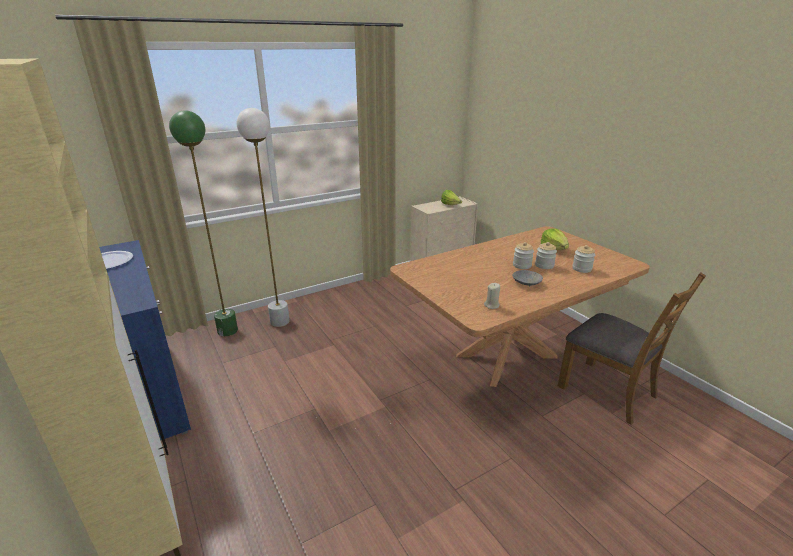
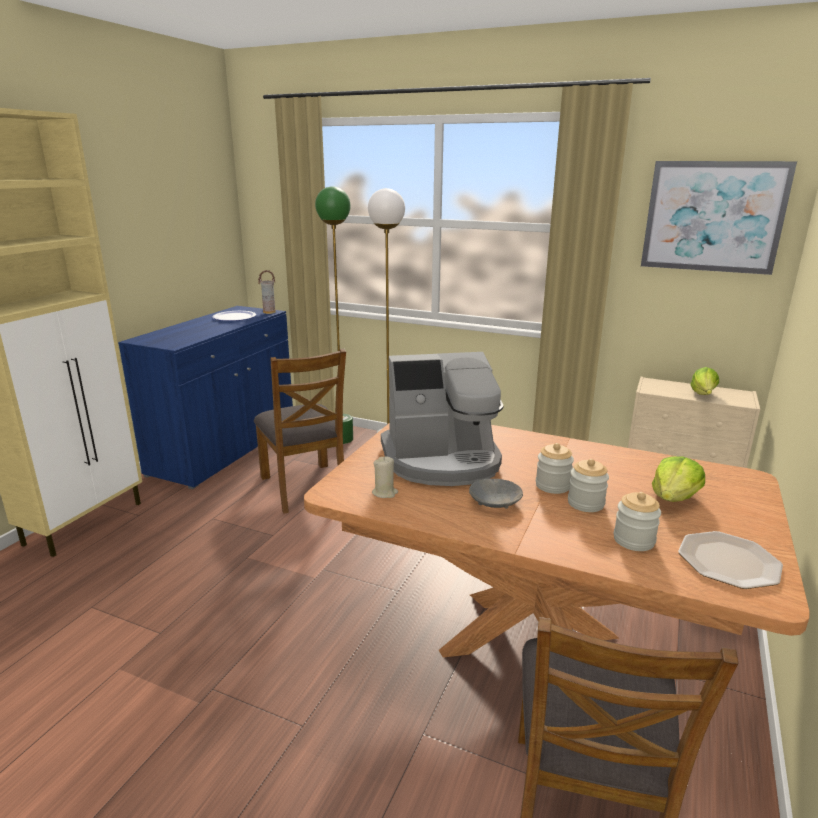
camera: 55 degrees right, 5 degrees down
(128, 246) = (269, 312): none -> vase
(271, 372) = (305, 487): none -> brown chair
(432, 105) = (713, 217): none -> picture
(468, 279) = (442, 460): none -> coffee machine
(607, 260) = (727, 561): none -> plate

